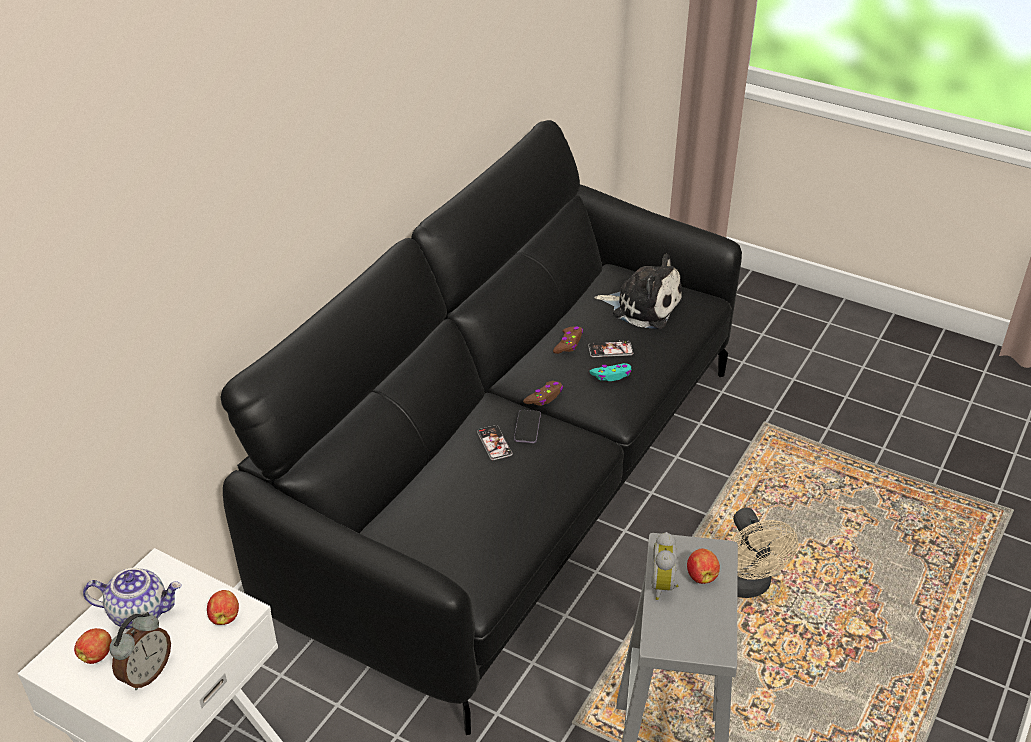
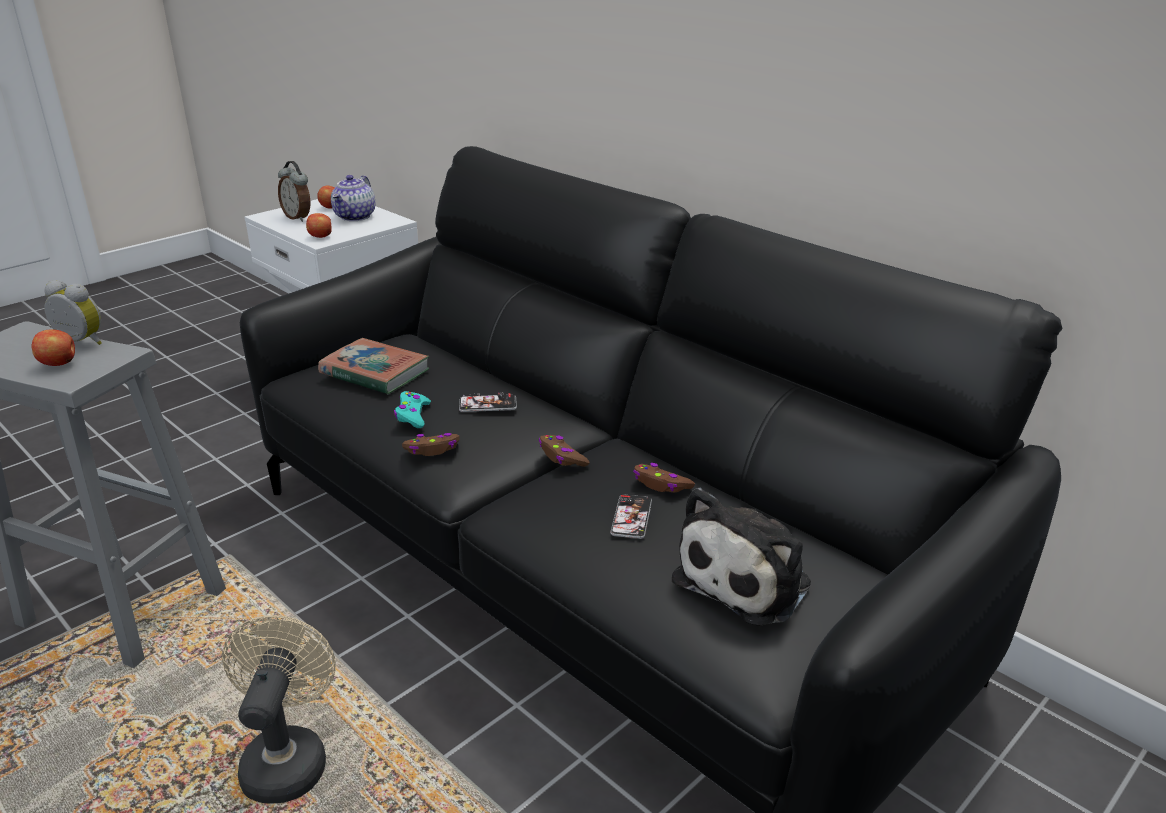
camera: 105 degrees right, 10 degrees down
(462, 528) = (375, 372): none -> book
(527, 427) = (504, 431): phone -> none
(569, 457) = (432, 450): none -> brown game controller
(611, 375) = (572, 508): turquoise game controller -> turquoise game controller (412, 415)
(746, 586) = (287, 758): beige fan -> beige fan turned 90 degrees clockwise

